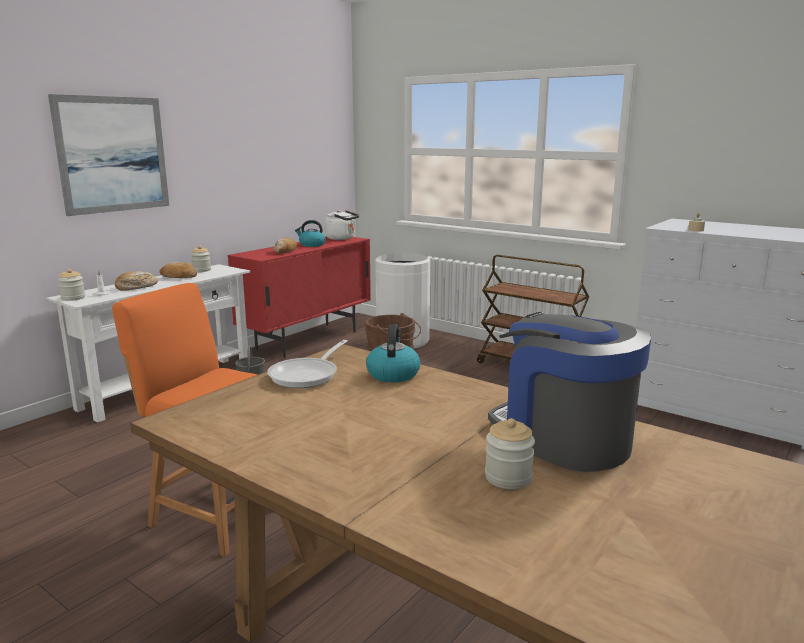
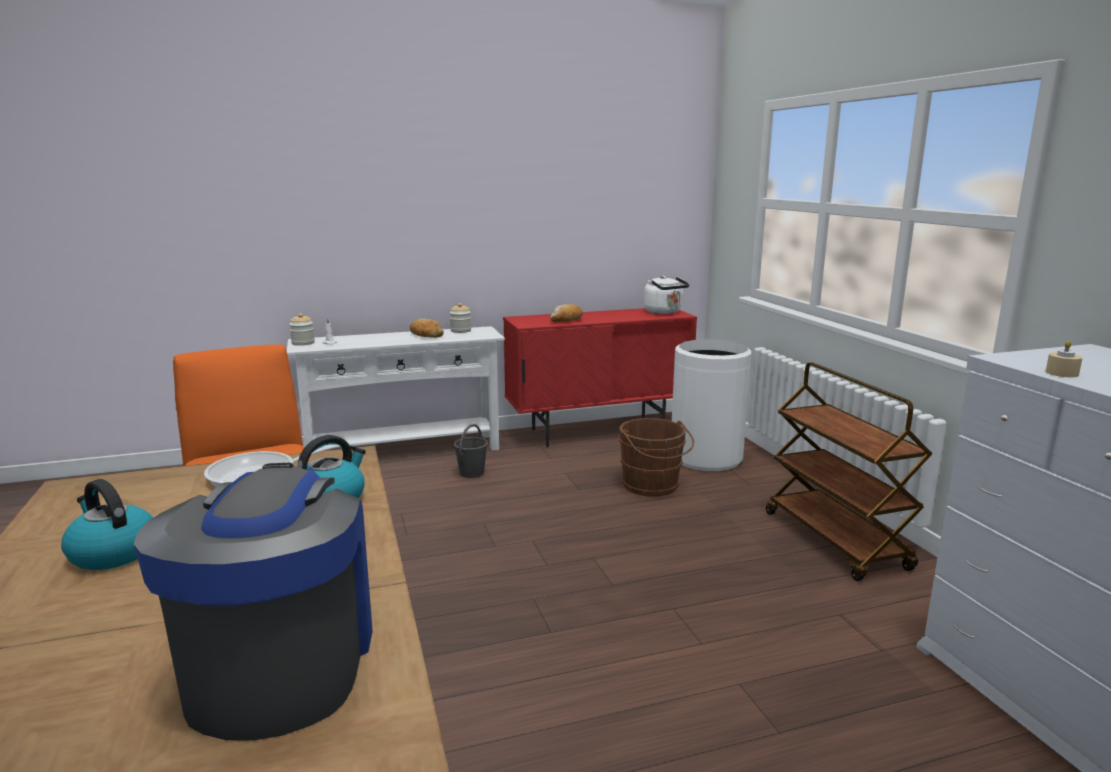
camera: 35 degrees right, 0 degrees up
(113, 154) = (371, 199): picture -> none
(136, 287) = (370, 340): bread -> none
(311, 245) = (612, 316): kettle -> kettle (112, 553)
(508, 477) = (110, 688): jar -> none

